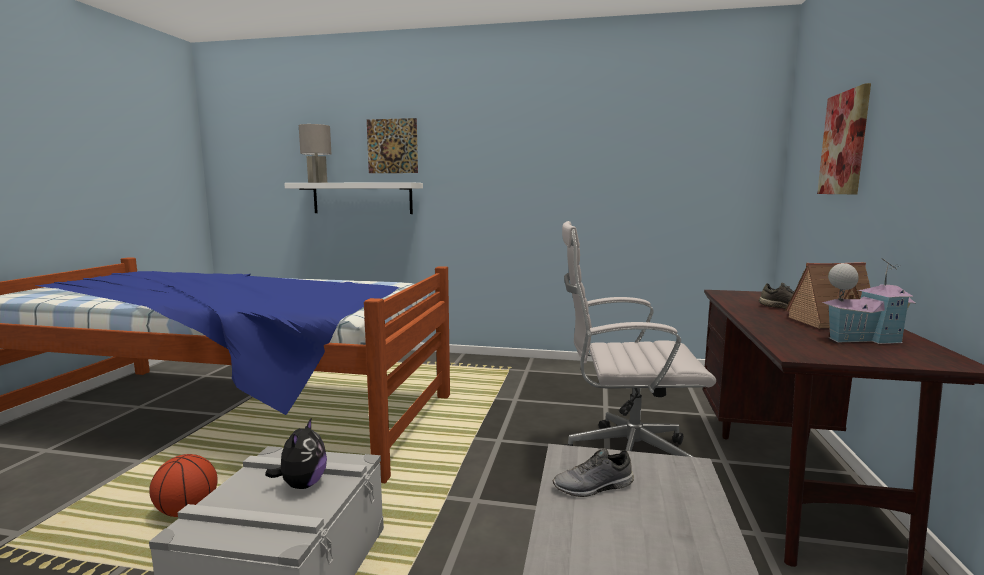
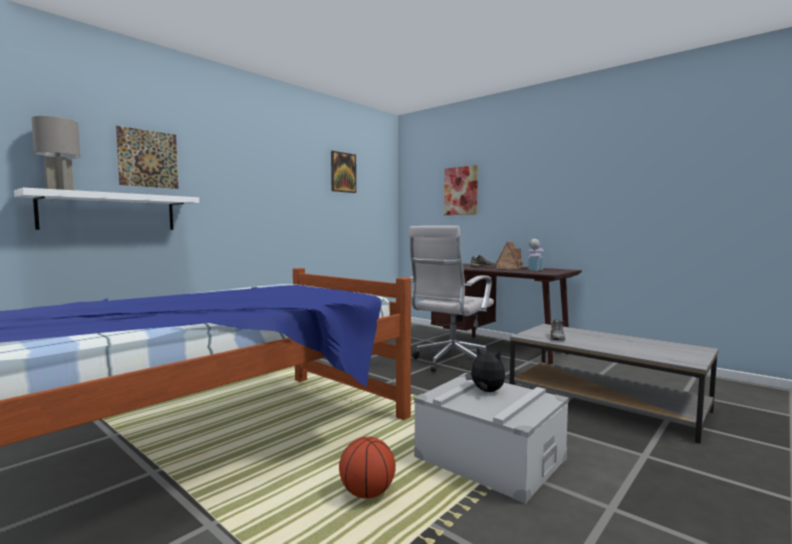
camera: 60 degrees left, 5 degrees down
(649, 129) = (343, 172): none -> picture

